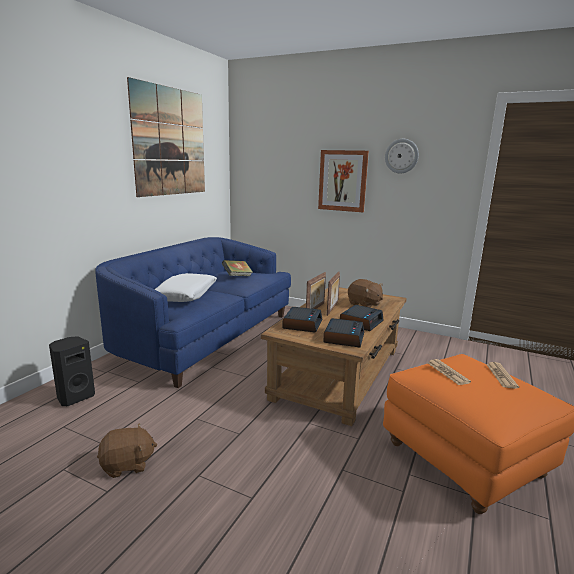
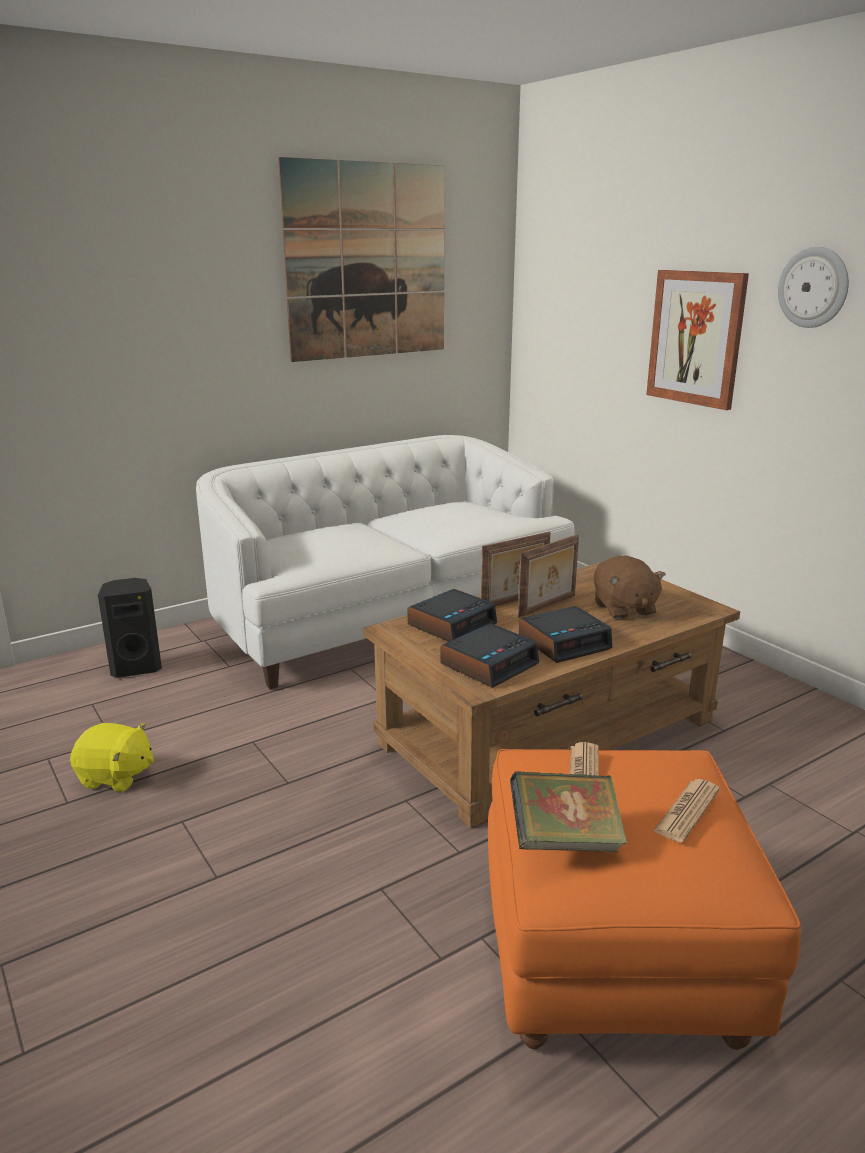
camera: 30 degrees right, 5 degrees up
(127, 464) = (116, 777): brown plush toy -> yellow plush toy
(185, 295) = (331, 538): white pillow -> none
(205, 337) = (387, 615): blue sofa -> white sofa
(237, 276) = (454, 516): book -> book (565, 840)

